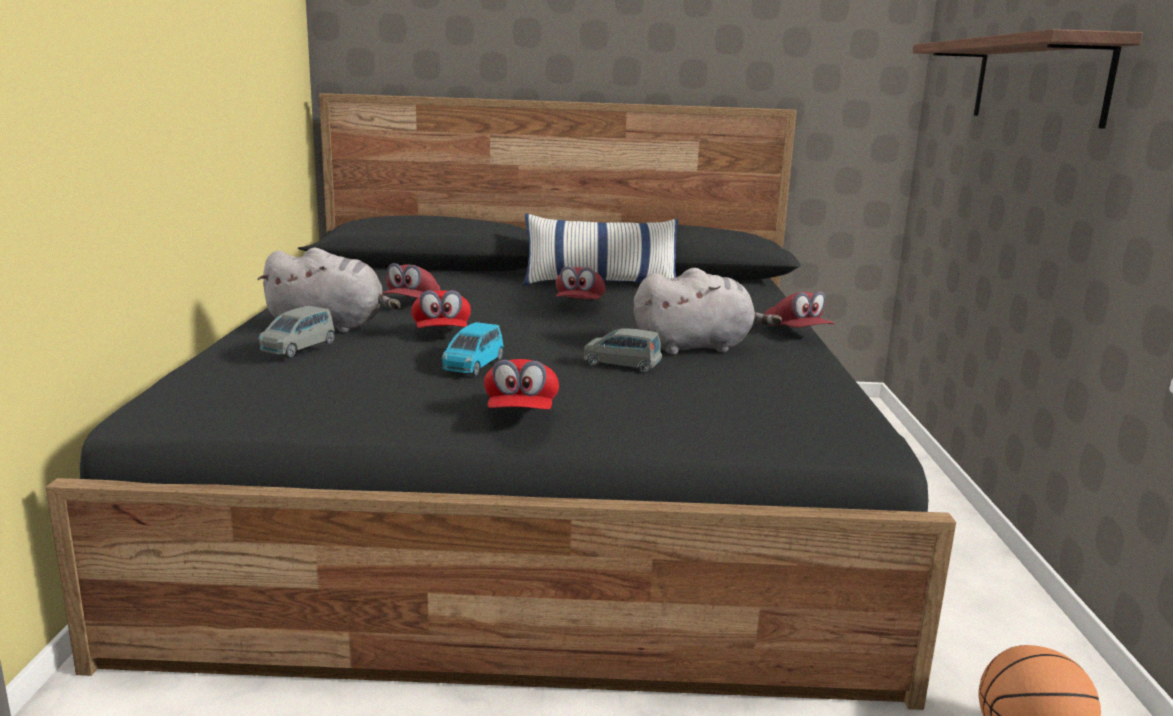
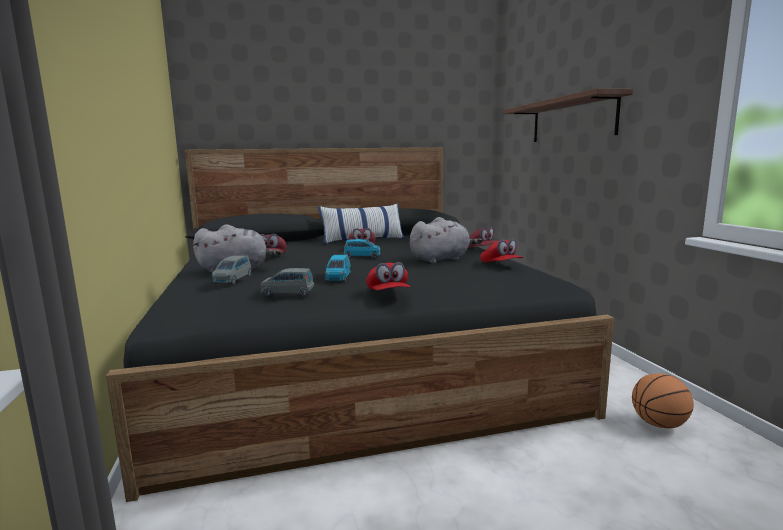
camera: 15 degrees left, 5 degrees down
(441, 335) = (306, 267): red cap -> red cap (500, 265)
(558, 322) = (362, 256): none -> blue toy car
(621, 364) = (413, 269): grey toy car -> grey toy car (287, 292)

